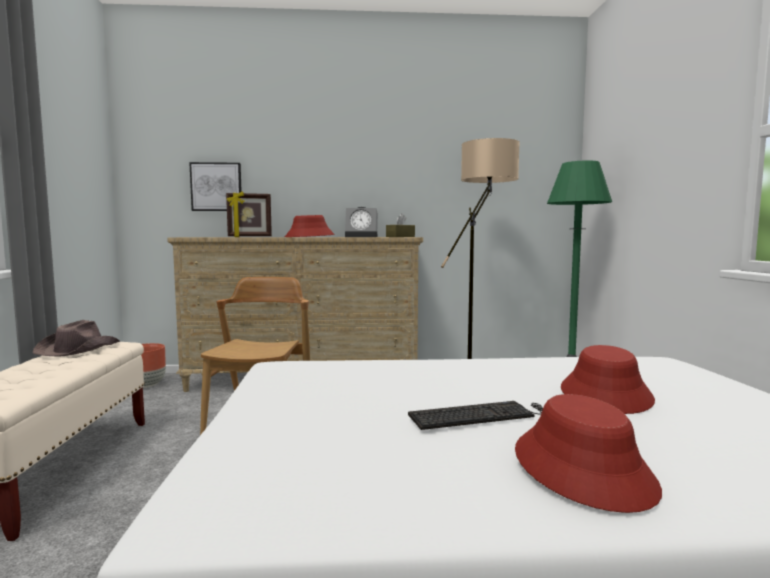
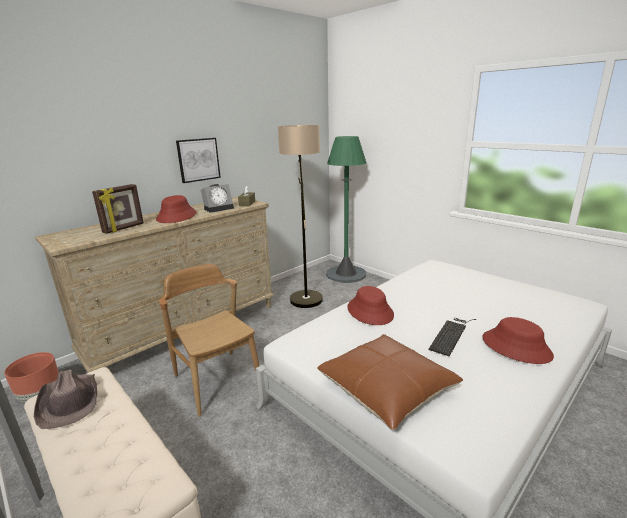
camera: 40 degrees left, 15 degrees up
(216, 187) = (51, 178): picture -> picture (198, 159)
(269, 424) = (386, 388): none -> brown pillow
(606, 394) = (460, 299): red hat -> red hat (370, 311)

